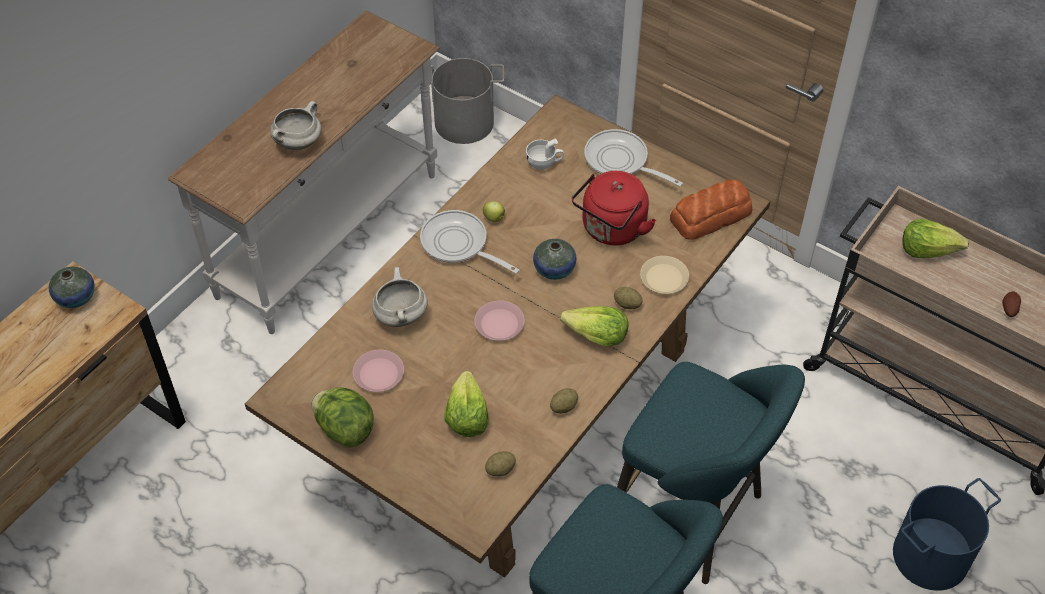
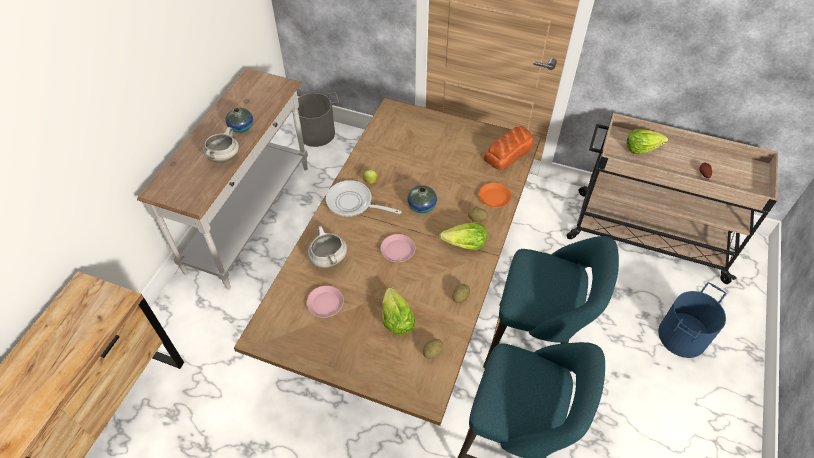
camera: 15 degrees left, 0 degrees up
(76, 297) = (86, 297): vase -> vase (241, 127)
(344, 429) = (312, 349): lettuce -> none
(544, 163) = (392, 140): white cup -> none
(611, 230) = (450, 173): red kettle -> none
(620, 161) = (440, 130): frying pan -> none
(664, 278) = (494, 197): beige plate -> orange plate

